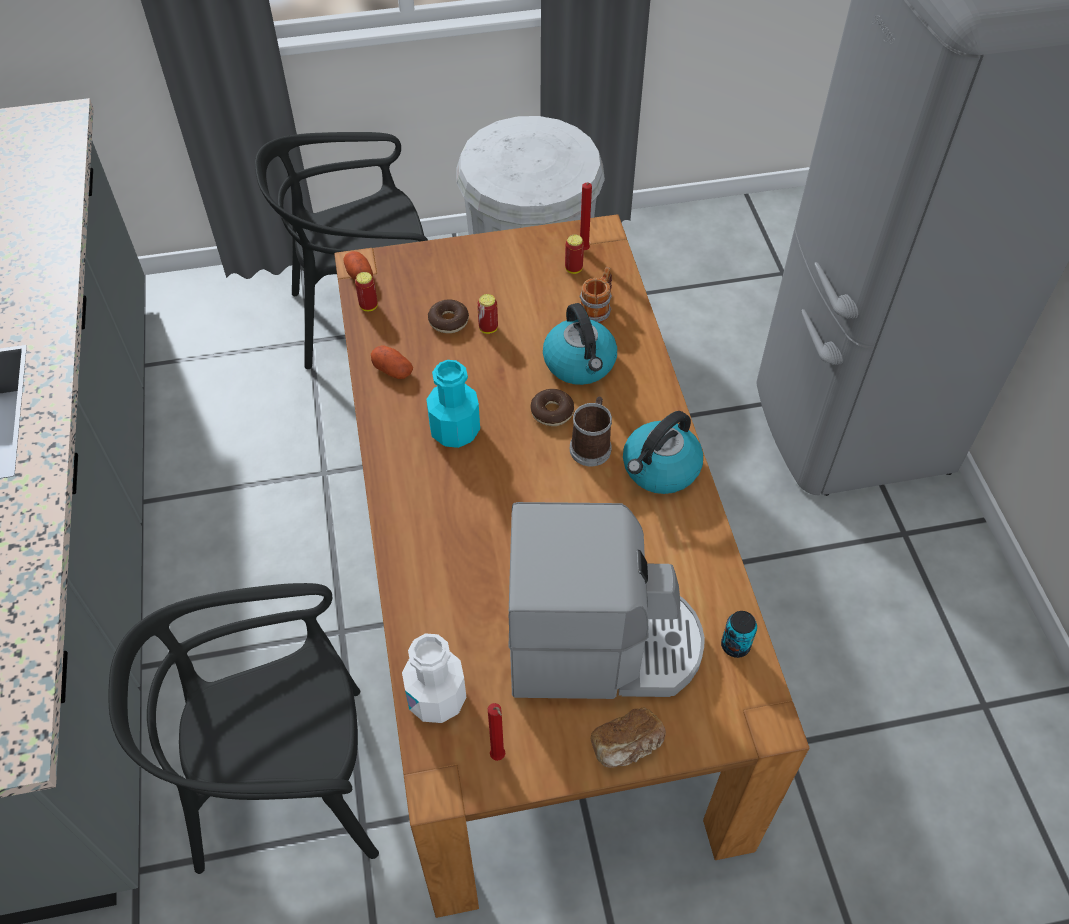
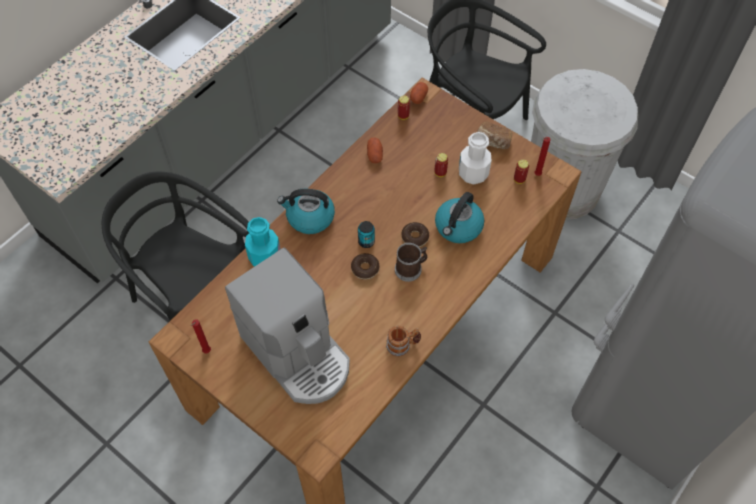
camera: 50 degrees right, 5 degrees up
(436, 698) = (215, 306): white bottle -> white bottle (473, 173)
(448, 321) = (427, 154): donut -> donut (365, 269)
(455, 430) = (364, 206): turquoise bottle -> turquoise bottle (264, 256)
(597, 309) = (503, 209): mug -> mug (403, 345)
(627, 747) = (254, 401): bread -> bread (493, 142)
(660, 469) = (425, 308): kettle -> kettle (309, 217)
(735, 645) = (349, 412): can -> can (366, 242)

